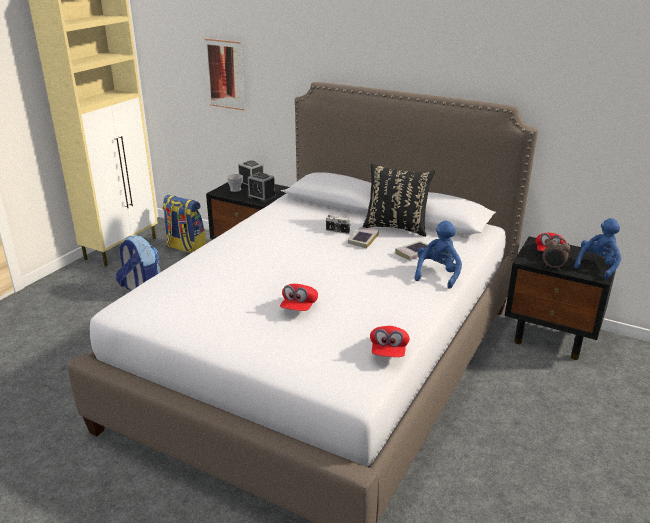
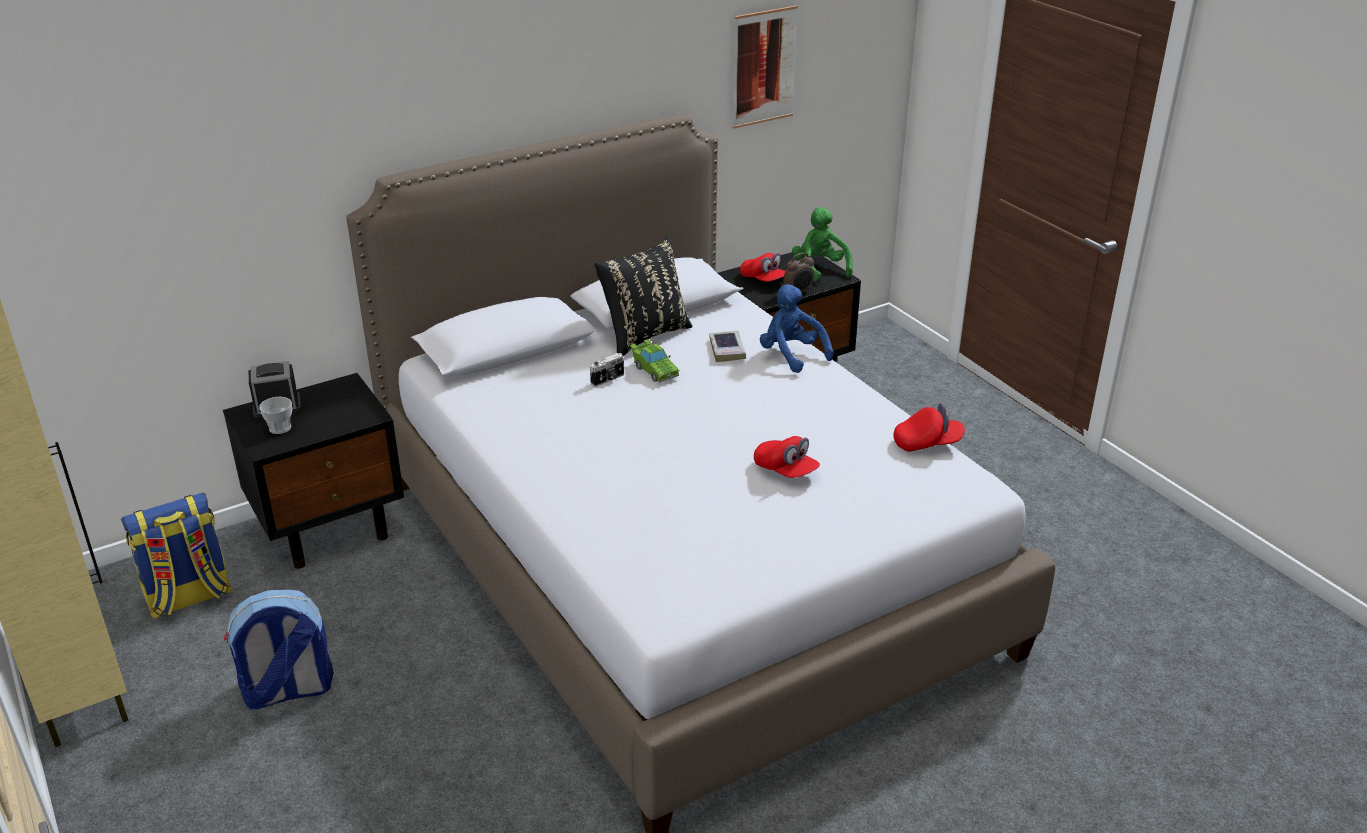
camera: 60 degrees left, 5 degrees up
(225, 74) = (156, 228): picture -> picture (764, 67)
(262, 197) = (347, 412): alarm clock -> none
(363, 240) = (654, 370): book -> green toy car
(388, 351) = (927, 443): red cap -> red cap turned 45 degrees counterclockwise
(597, 266) = (820, 269): blue plush toy -> green plush toy

